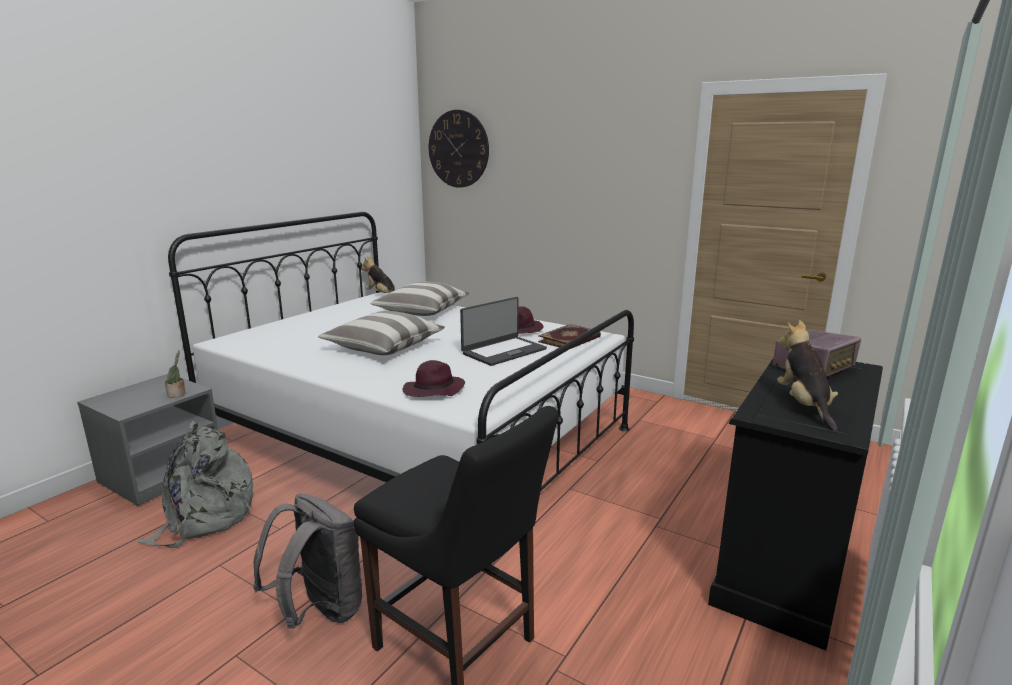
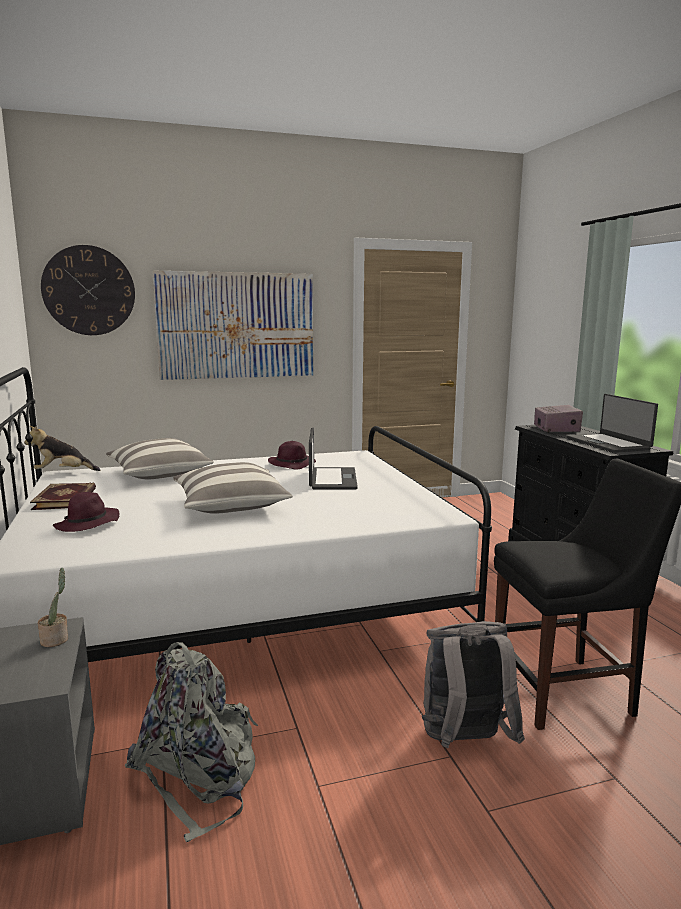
camera: 50 degrees left, 5 degrees down
(433, 391) = (377, 515): purple hat -> purple hat (87, 524)
(568, 184) = (236, 325): none -> picture
(570, 340) = (347, 460): book -> book (66, 499)
(804, 406) = (608, 443): plush toy -> laptop

